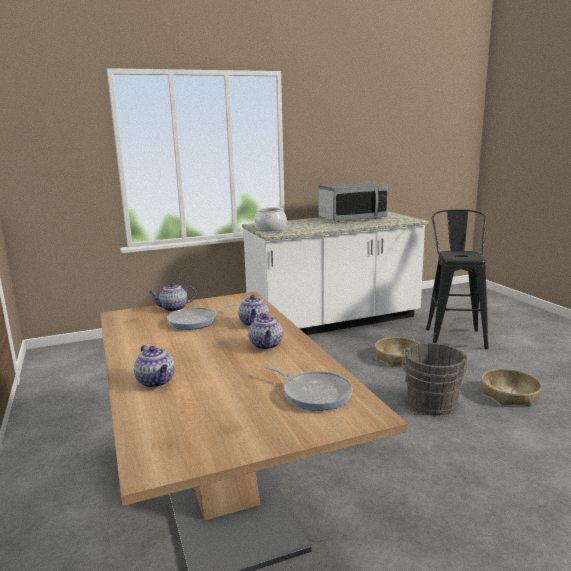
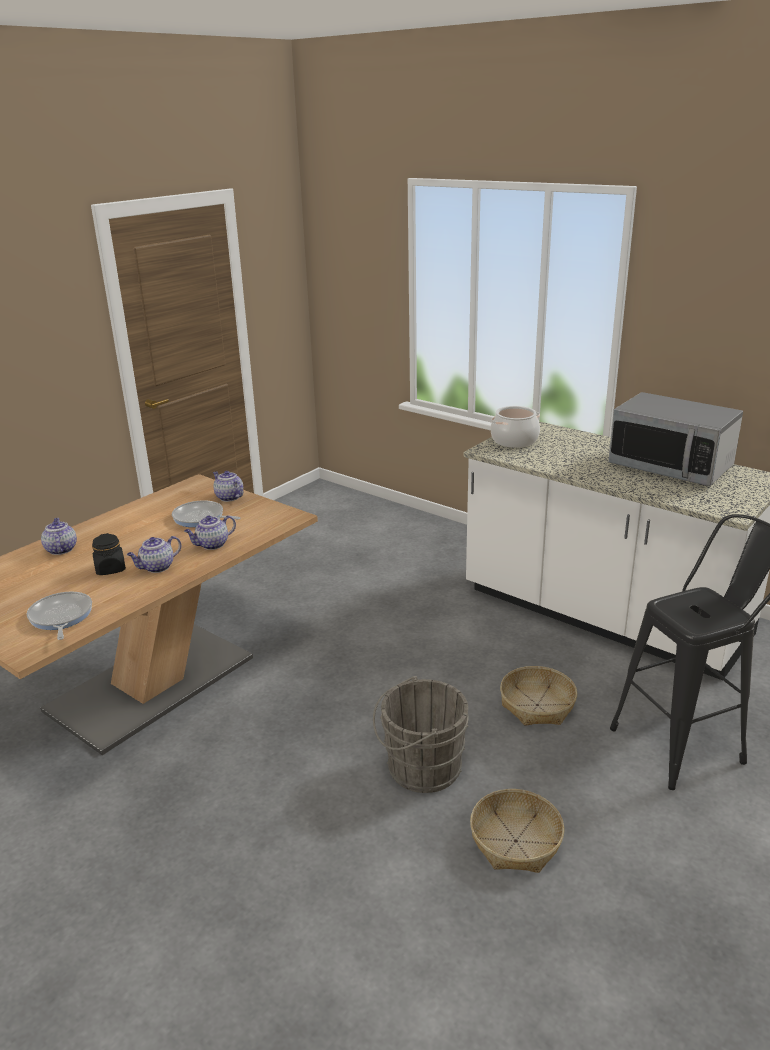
camera: 60 degrees right, 10 degrees up
(156, 382) = (61, 549): teapot -> teapot turned 135 degrees clockwise
(241, 363) = (110, 569): none -> black jar
(314, 393) = (60, 617): frying pan -> frying pan turned 150 degrees clockwise

